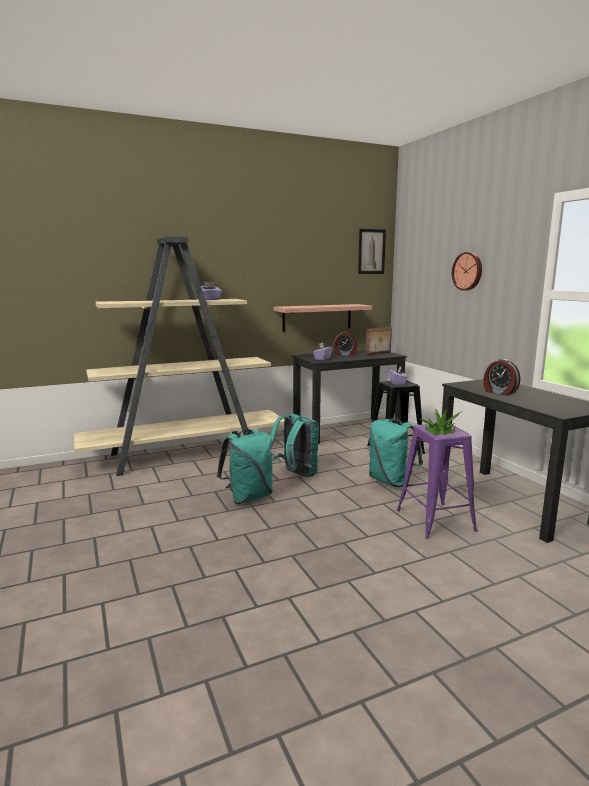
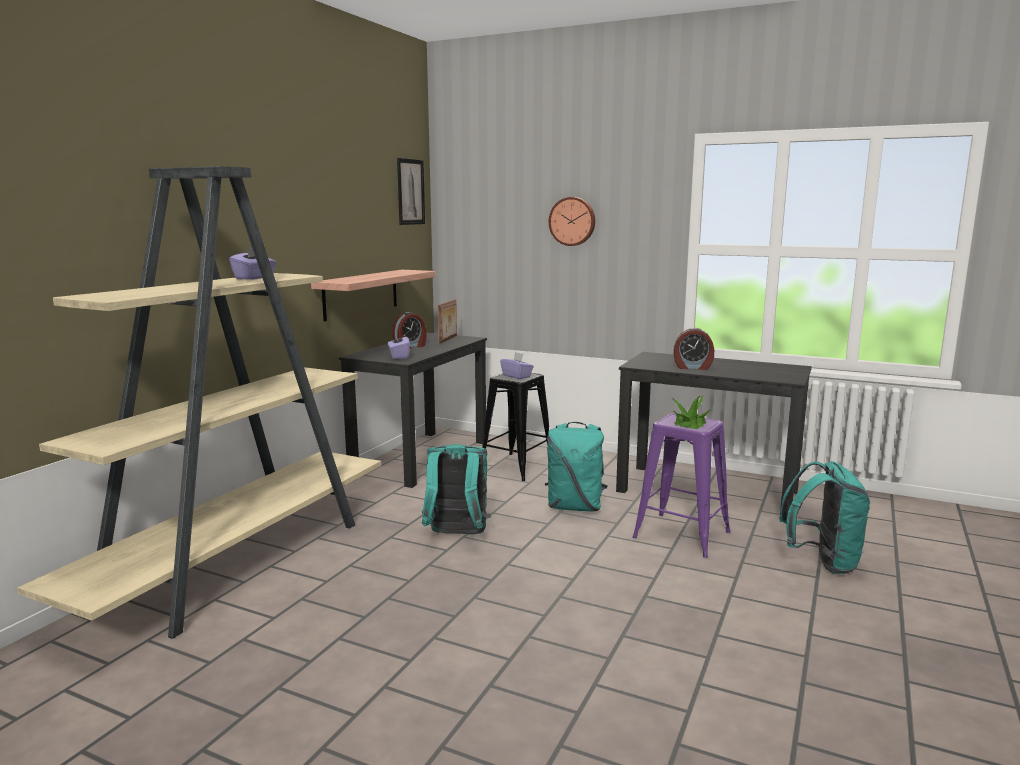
camera: 40 degrees left, 0 degrees up
(248, 497) = (449, 588): turquoise backpack -> turquoise backpack (822, 562)

